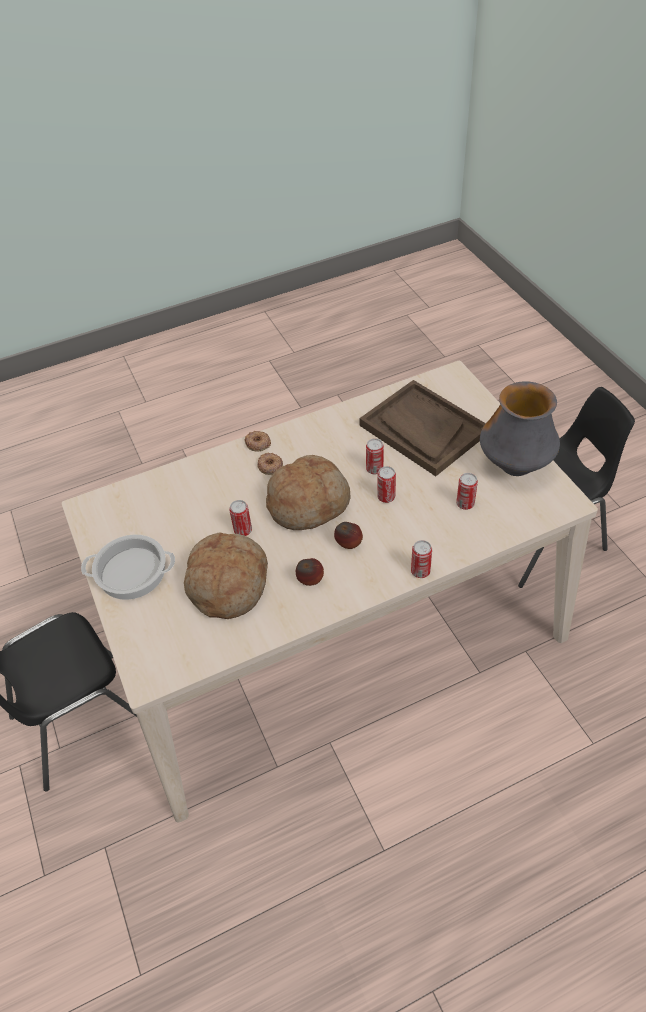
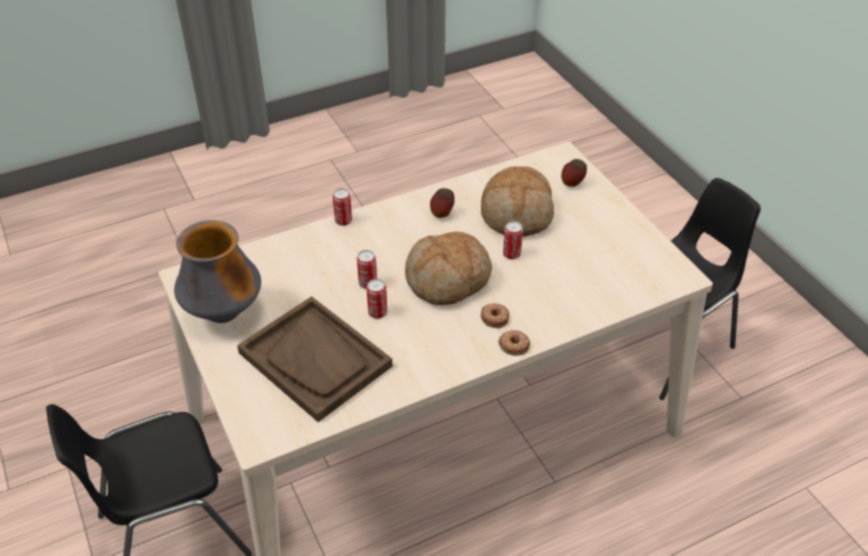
camera: 175 degrees right, 5 degrees down
(132, 571) = (606, 222): cooking pot -> none
(348, 545) = (407, 241): apple -> apple (572, 184)
(465, 504) = (288, 276): can -> none

